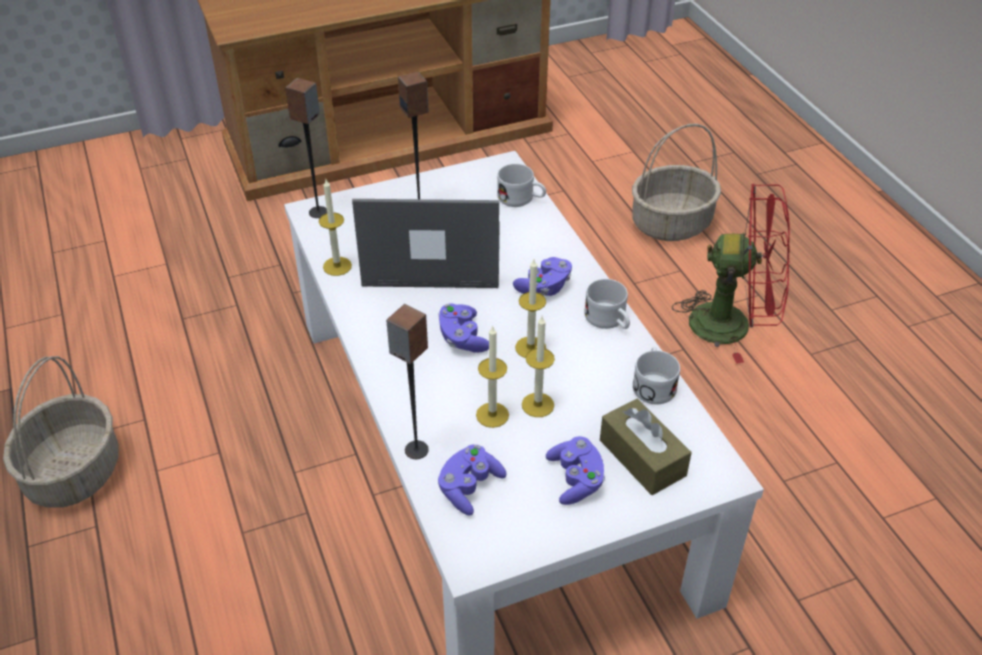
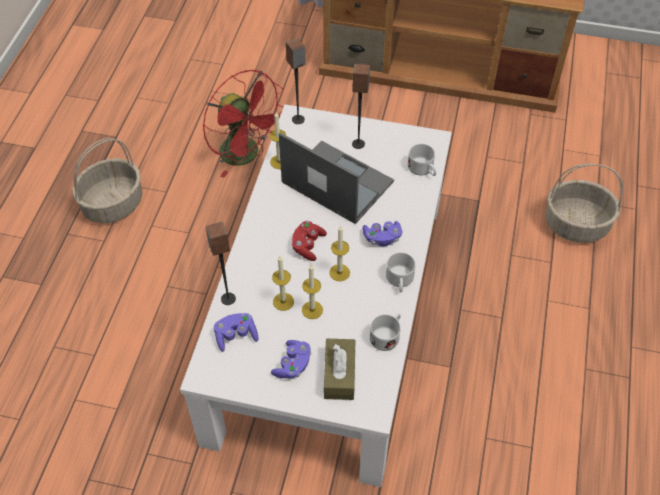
camera: 35 degrees right, 10 degrees up
(462, 338) = (308, 245): purple game controller -> red game controller
(733, 324) = (551, 319): red fan -> red fan (246, 156)

